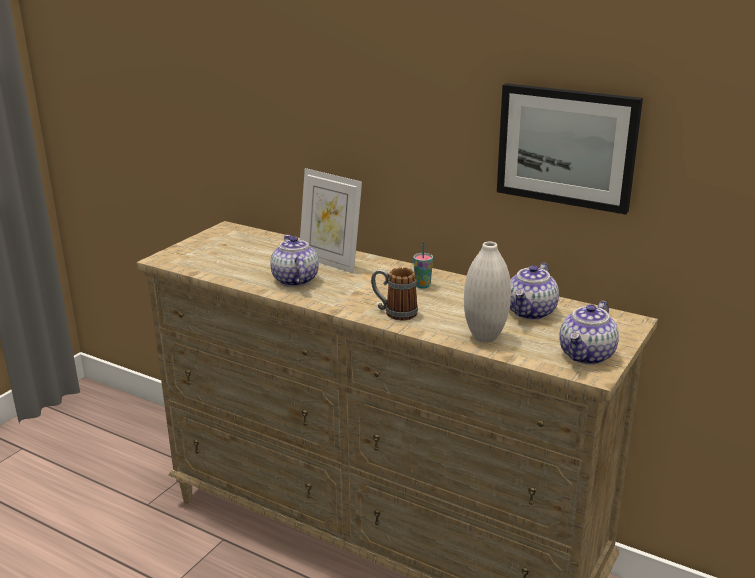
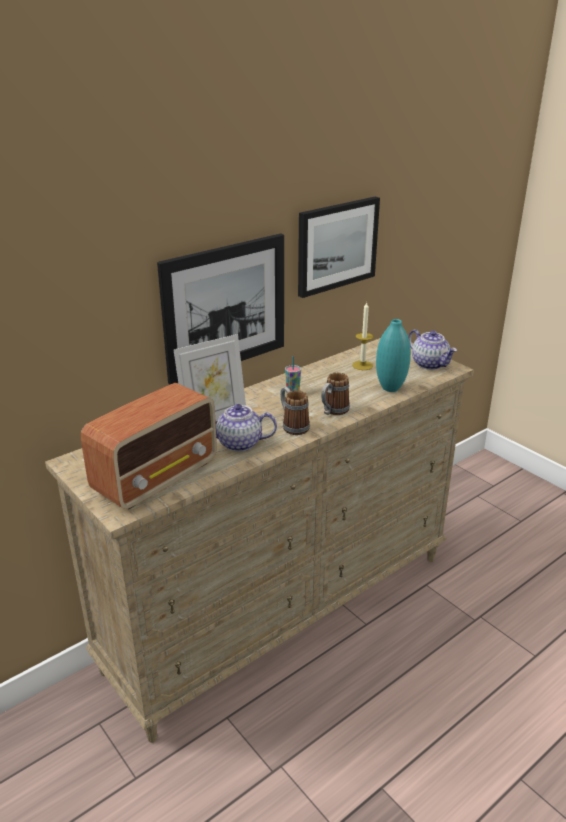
camera: 70 degrees left, 5 degrees up
(219, 260) = (157, 477): none -> radio
(346, 297) = (292, 426): none -> mug
(402, 161) = (225, 307): none -> picture
(485, 337) = (390, 388): white vase -> turquoise vase
(531, 312) = (362, 365): teapot -> candle

